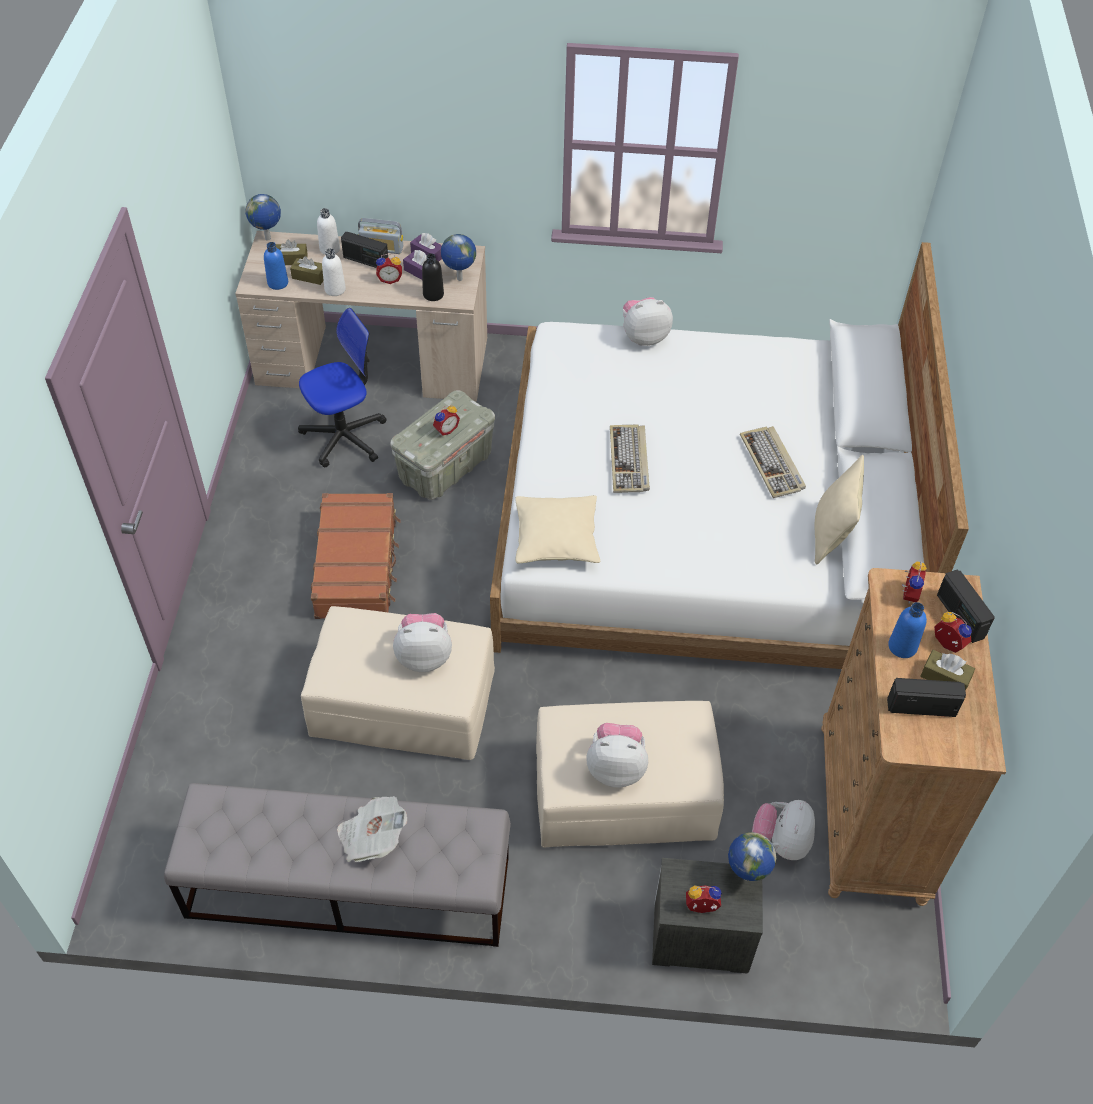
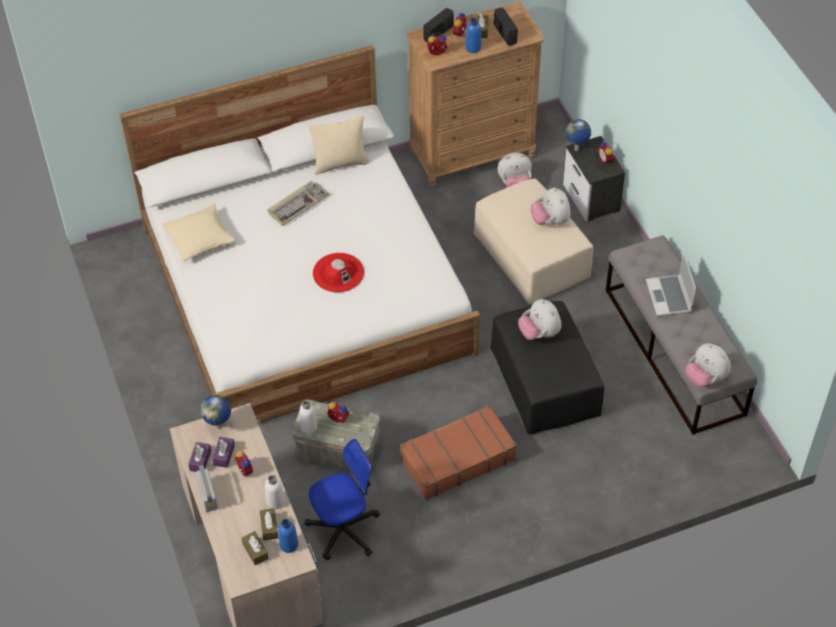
camera: 115 degrees left, 0 degrees up
(268, 239) = (237, 583): globe -> none
(329, 249) = (228, 531): white bottle -> white bottle (308, 426)
(344, 436) = (344, 529): office chair -> office chair turned 120 degrees clockwise
(366, 261) = (229, 498): radio -> none
(372, 837) = (669, 297): newspaper -> laptop
(403, 703) = (544, 382): beige ottoman -> black ottoman
(433, 294) = (246, 435): black bottle -> none
(556, 539) = (426, 285): beige pillow -> beige pillow (199, 239)
(629, 461) = (338, 273): keyboard -> red hat
(644, 336) = (210, 308): plush toy -> plush toy (705, 378)

